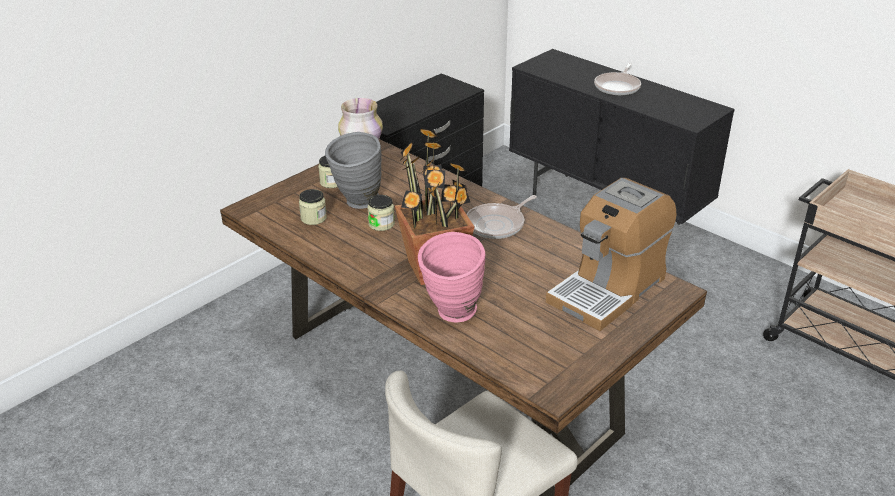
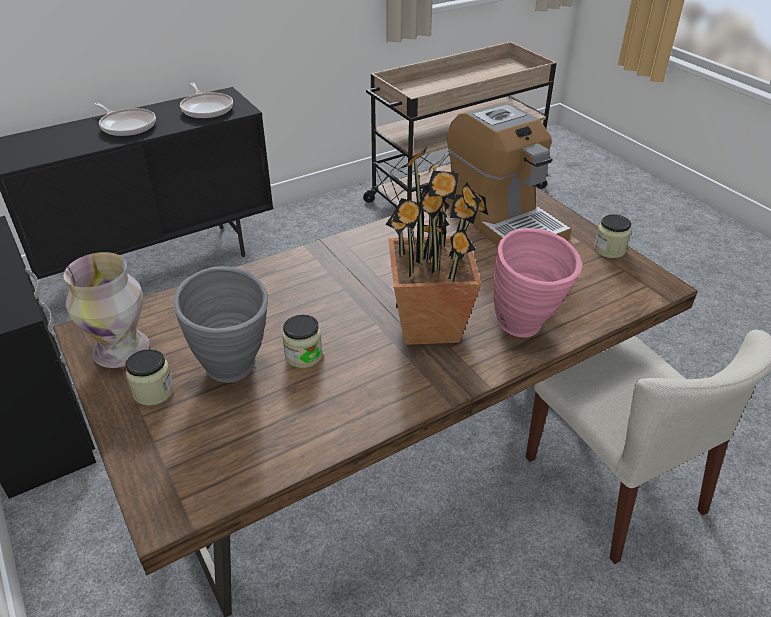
camera: 75 degrees left, 5 degrees up
(313, 218) = (248, 426): jar -> jar (609, 249)
(497, 224) = (355, 262): frying pan -> frying pan (207, 109)

